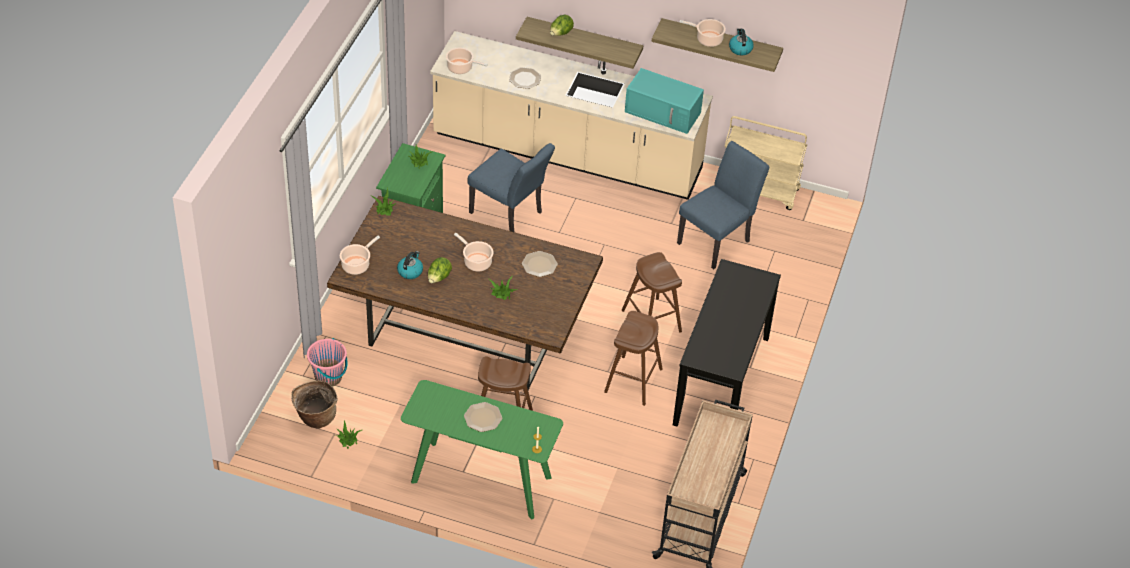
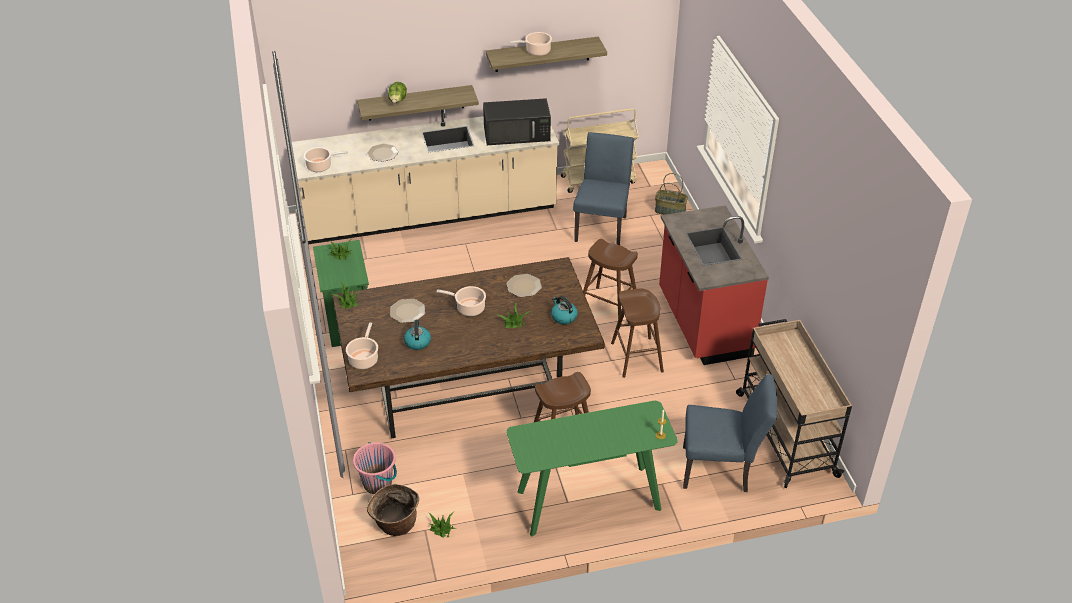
camera: 30 degrees left, 5 degrees down
(439, 278) = (448, 336): lettuce -> none
(483, 417) = (590, 432): plate -> plate (407, 311)
(510, 215) = (423, 279): blue chair -> blue chair (721, 470)
(664, 112) = (518, 133): turquoise microwave -> black microwave
(722, 380) = (702, 324): black console table -> red counter
(740, 49) = (568, 48): kettle -> kettle (563, 317)
(798, 255) = (670, 210): none -> basket

